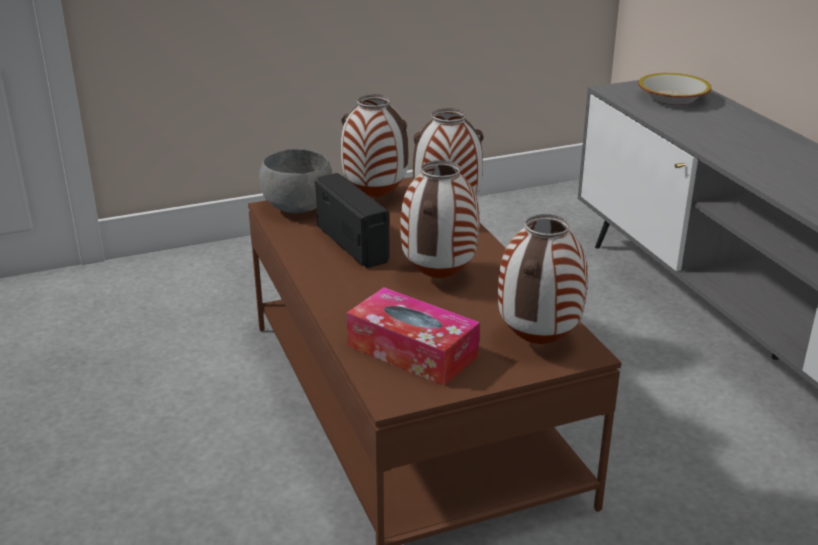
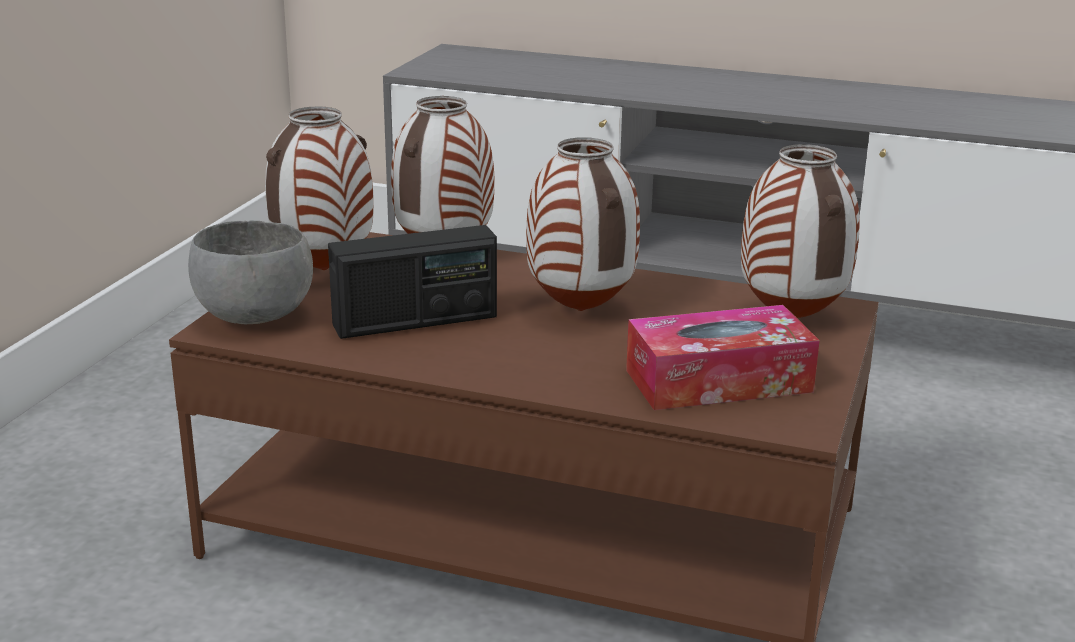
camera: 50 degrees left, 5 degrees down
(353, 244) = (415, 321): radio -> radio turned 150 degrees clockwise
(672, 98) = (490, 64): bowl -> none

